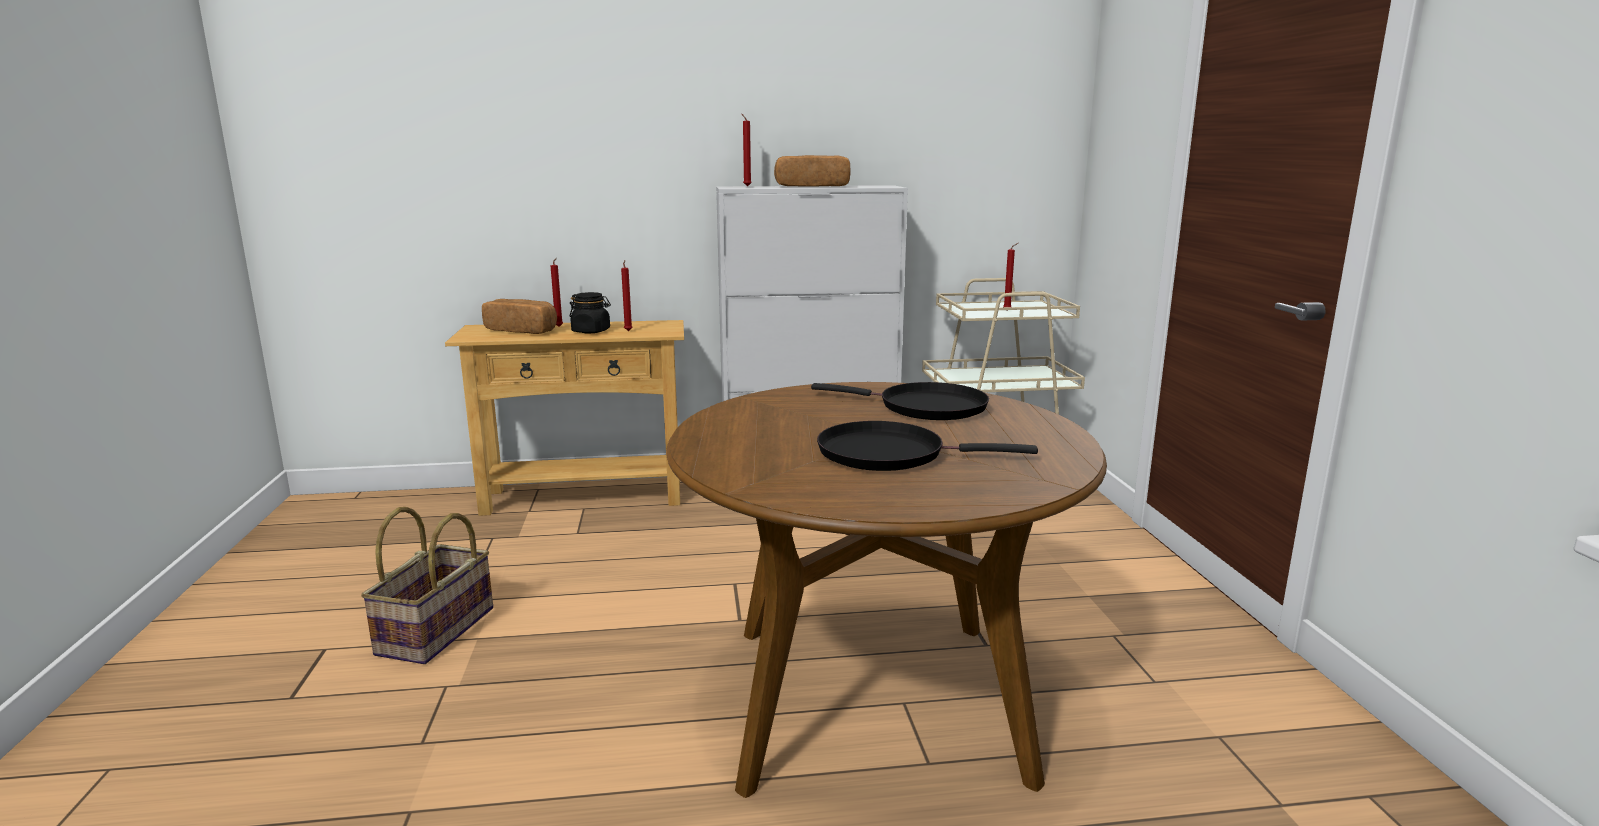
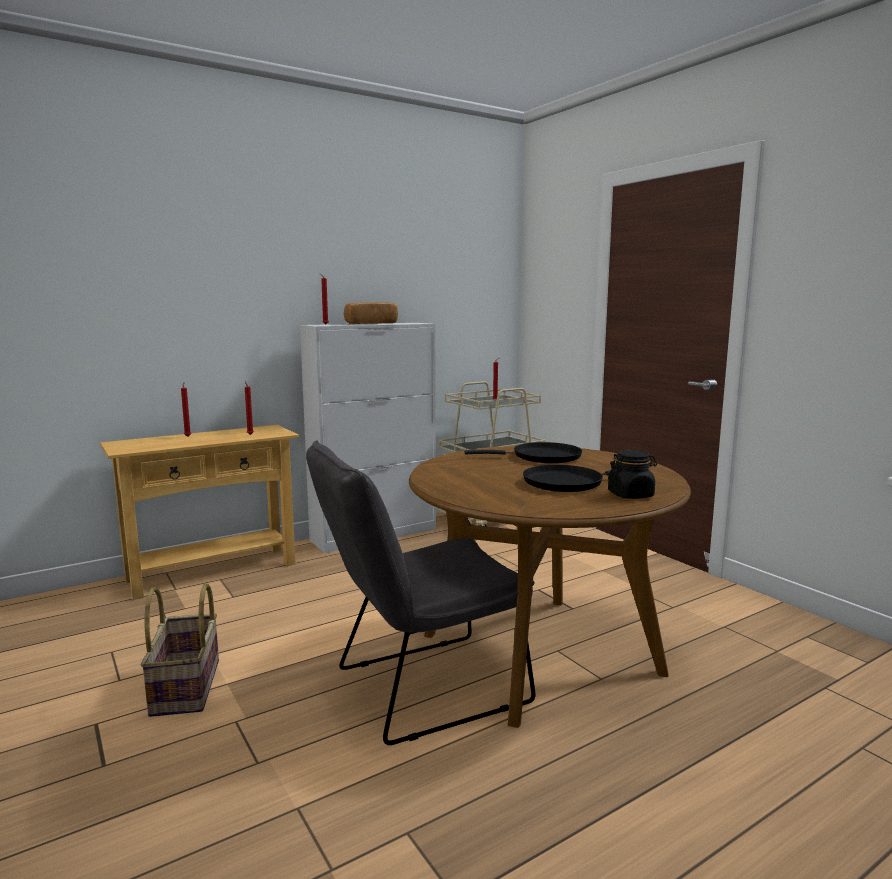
camera: 25 degrees left, 5 degrees down
(522, 330) = (161, 441): bread -> none
(591, 331) = (221, 437): black jar -> black jar (631, 495)
(672, 706) = (419, 689): none -> grey chair

